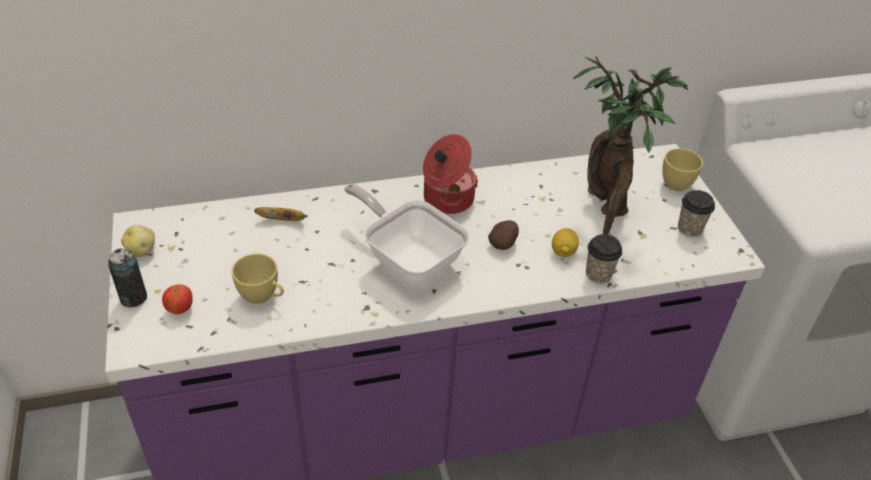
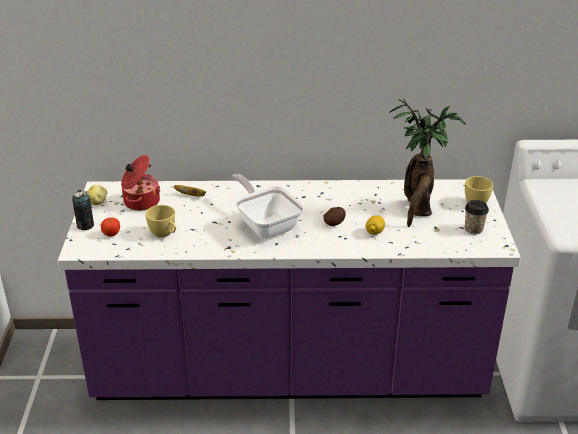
camera: 15 degrees right, 10 degrees down
(447, 199) = (305, 195): cooking pot -> cooking pot (140, 202)
(598, 274) = (394, 247): cup -> none

